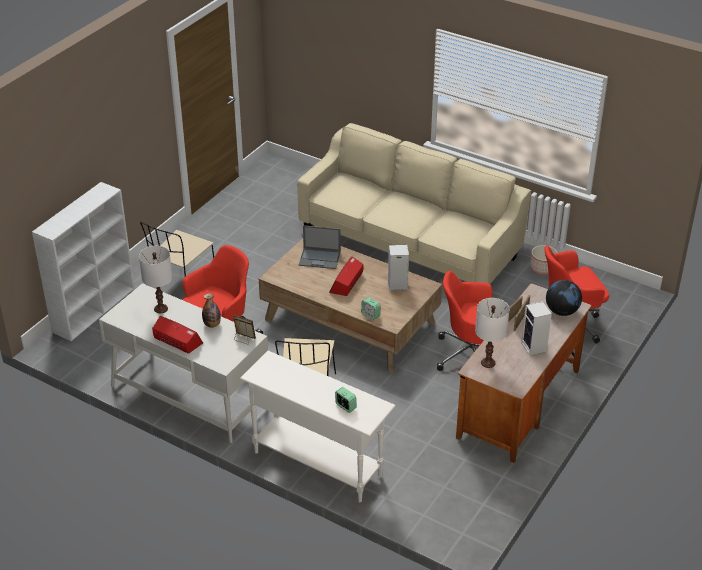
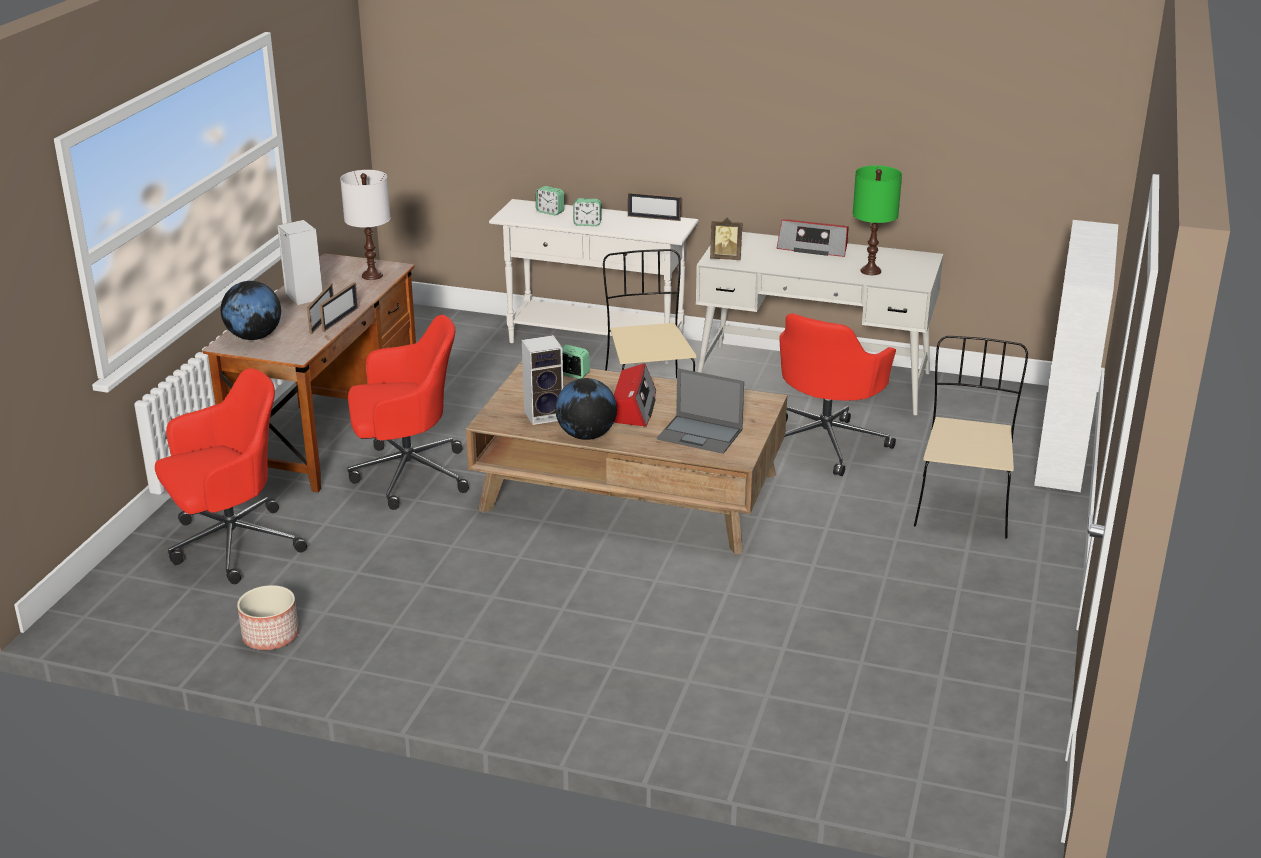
camera: 165 degrees right, 10 degrees down
(161, 309) = (870, 271): white table lamp -> green table lamp
(212, 324) = (782, 265): bottle -> none
(272, 383) = (654, 218): none -> picture frame
(320, 258) = (701, 434): laptop -> laptop turned 150 degrees counterclockwise
(324, 384) = (587, 224): none -> alarm clock
(379, 267) = (586, 435): none -> globe
(409, 242) = (570, 646): beige sofa -> none

